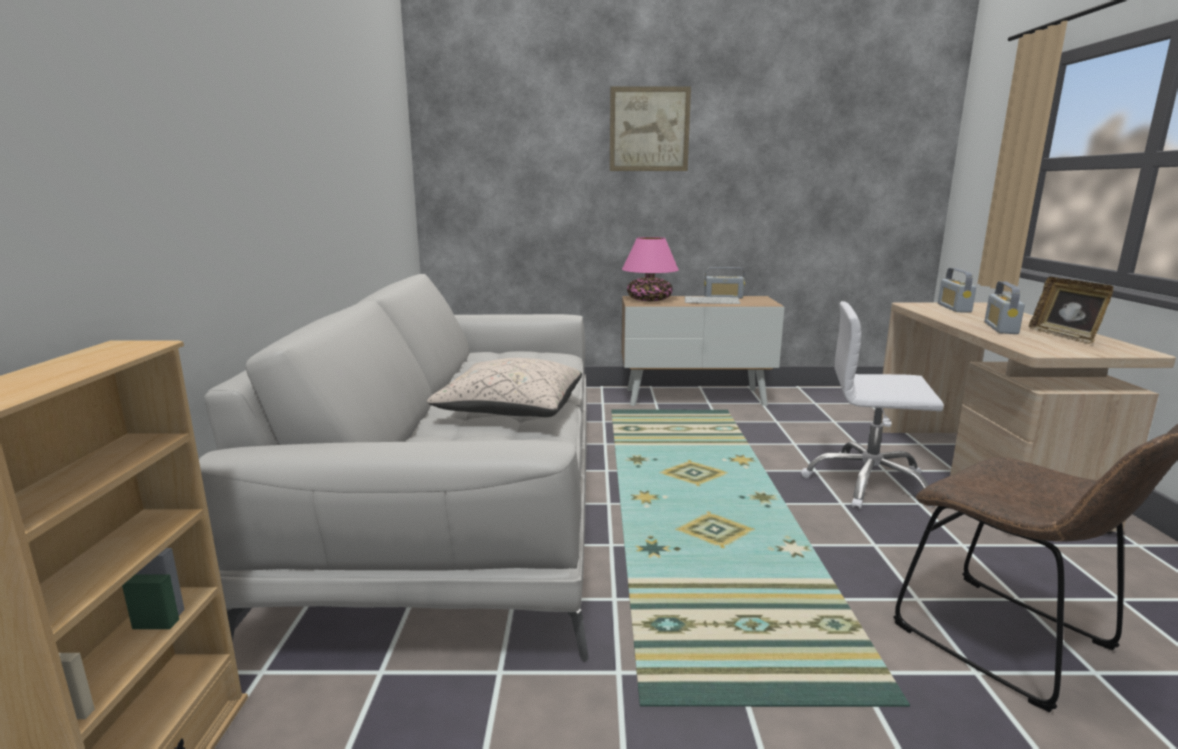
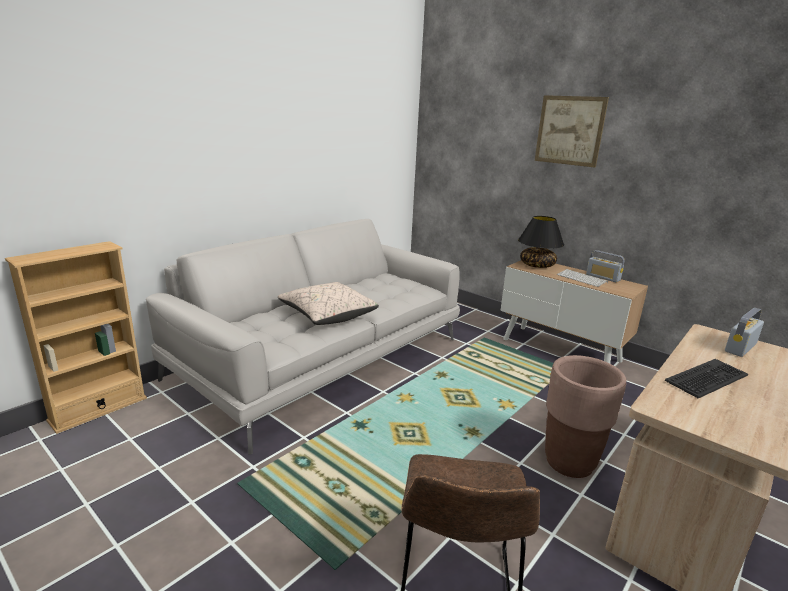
camera: 40 degrees right, 5 degrees up
(649, 300) = (537, 265): pink table lamp -> black table lamp
(868, 483) = (569, 462): white office chair -> brown planter
(1000, 328) = (707, 379): radio -> keyboard
(1064, 336) = (747, 409): picture frame -> none

